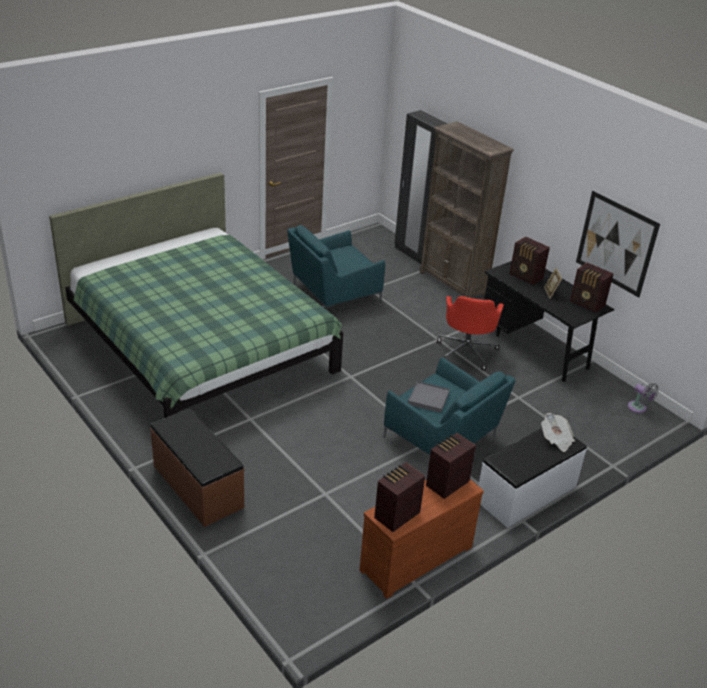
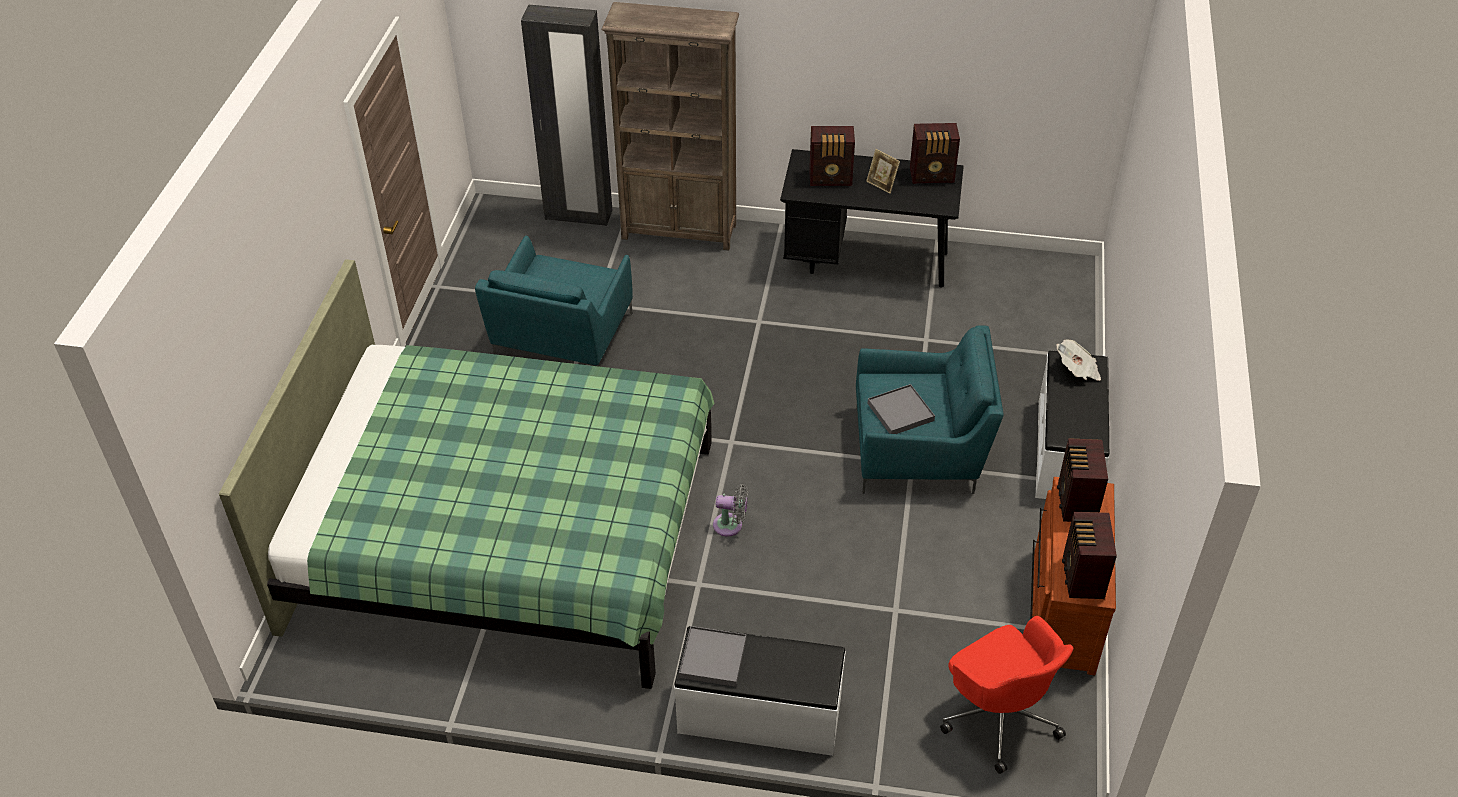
camera: 40 degrees left, 10 degrees up
(180, 426) = (713, 658): none -> grey tray
(197, 486) = (759, 716): brown bench -> white bench
(466, 351) = (807, 317): red office chair -> red office chair (999, 716)
(616, 243) = (945, 83): picture -> none
(638, 408) = (1042, 270): grey fan -> grey fan (731, 525)

